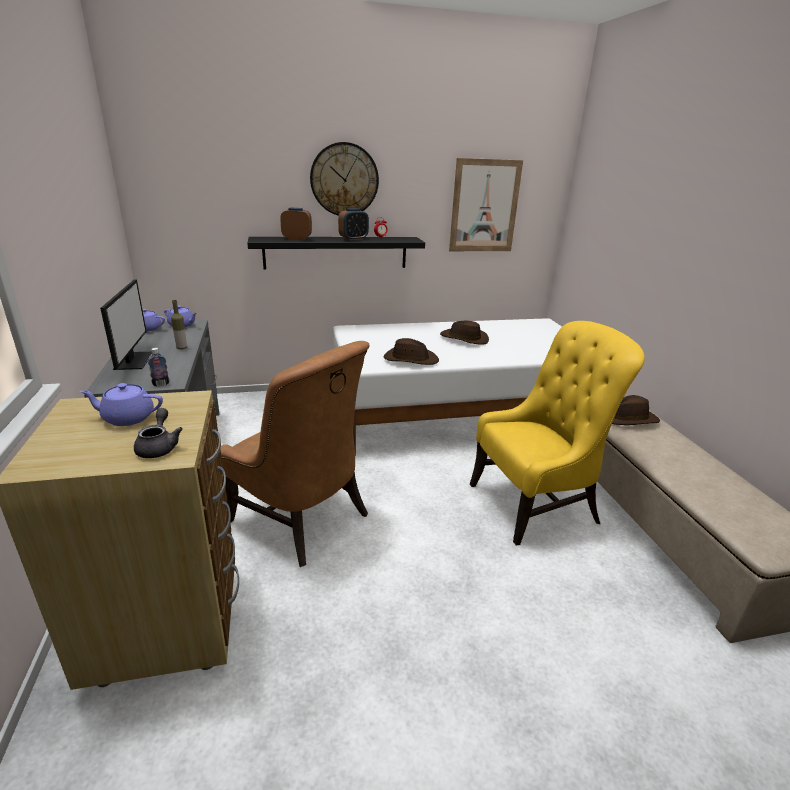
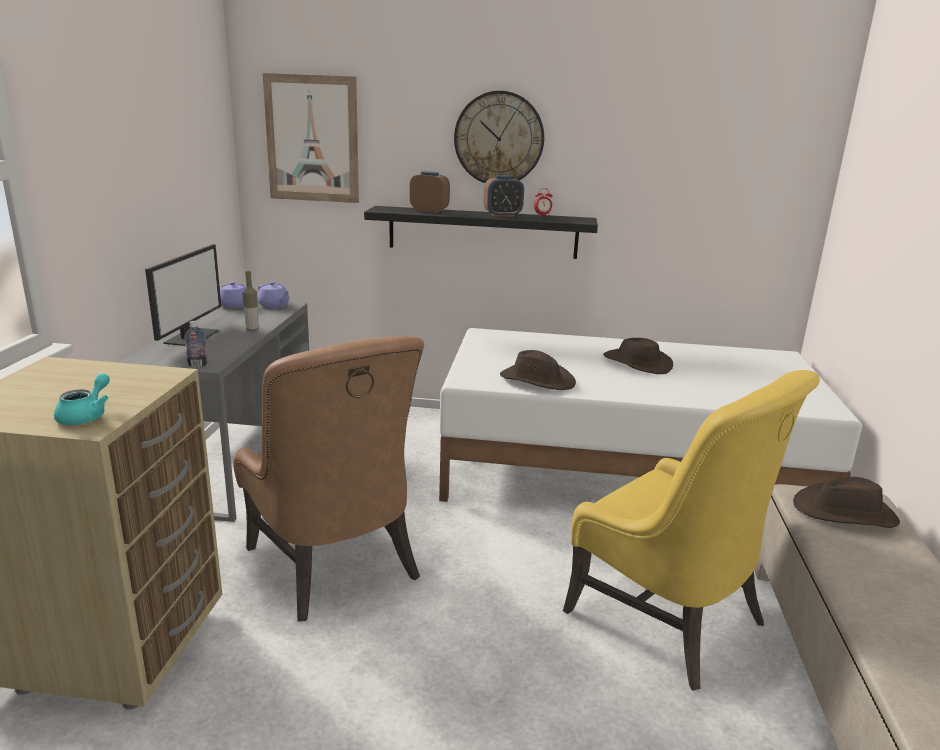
camera: 20 degrees right, 5 degrees down
(127, 418) = (86, 383): purple teapot -> none
(159, 447) = (86, 416): grey teapot -> turquoise teapot
(484, 206) = (699, 180): picture -> picture (312, 139)
(535, 503) = (668, 617): yellow chair -> yellow chair turned 45 degrees clockwise

